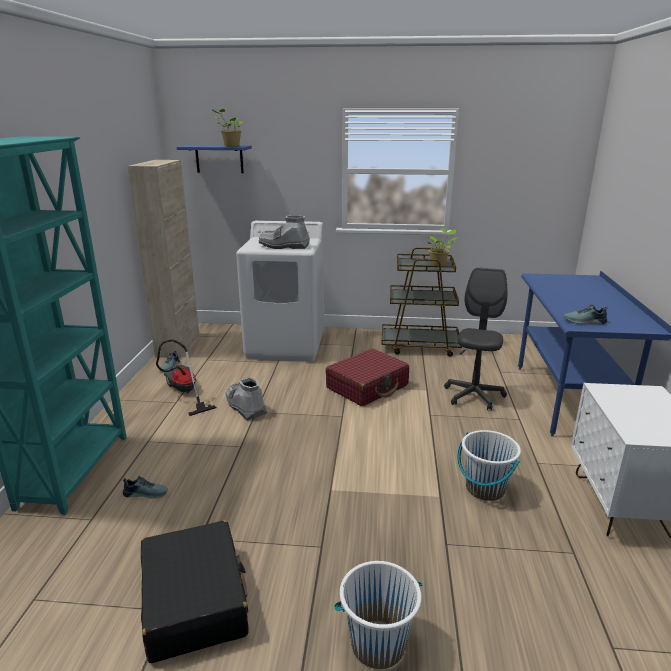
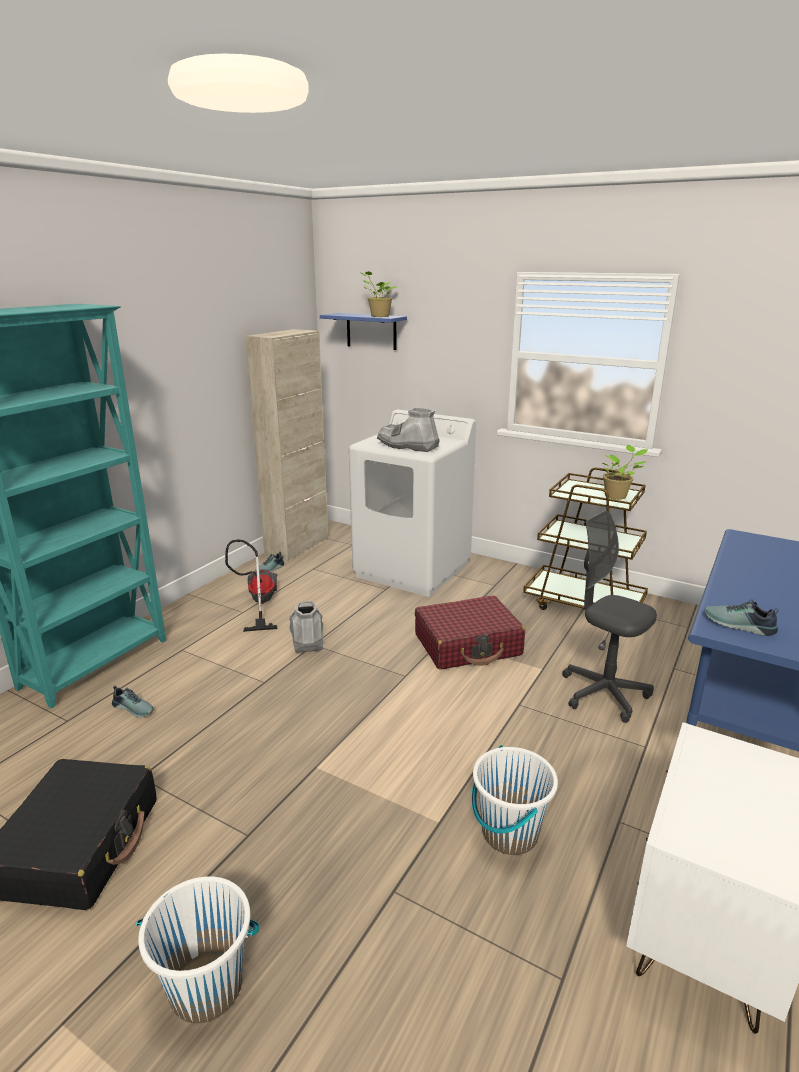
camera: 25 degrees right, 0 degrees up
(473, 396) = (604, 694): grey office chair -> grey office chair turned 90 degrees counterclockwise

